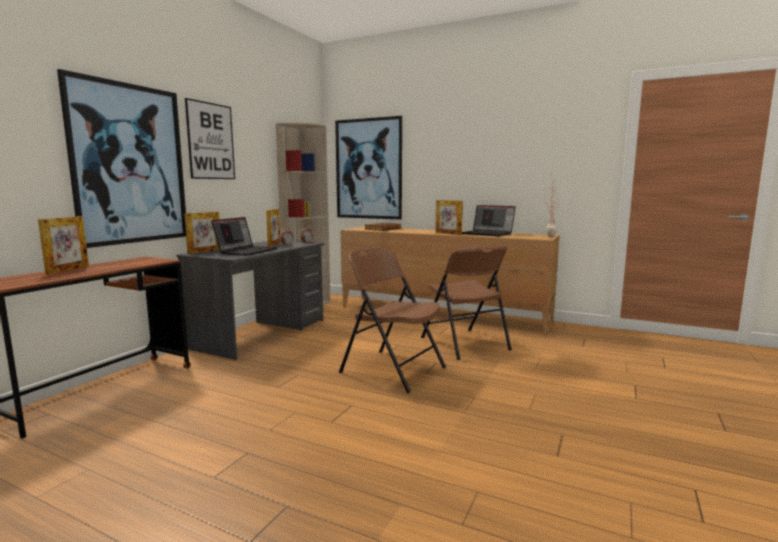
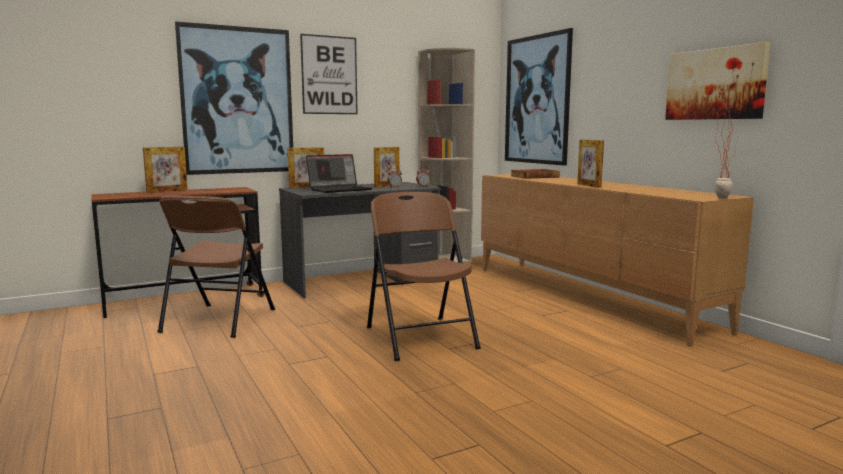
camera: 35 degrees right, 0 degrees up
(464, 343) = (551, 331): brown chair -> brown chair (219, 320)
(488, 234) = (644, 189): laptop -> none
(526, 163) = (715, 84): none -> picture

